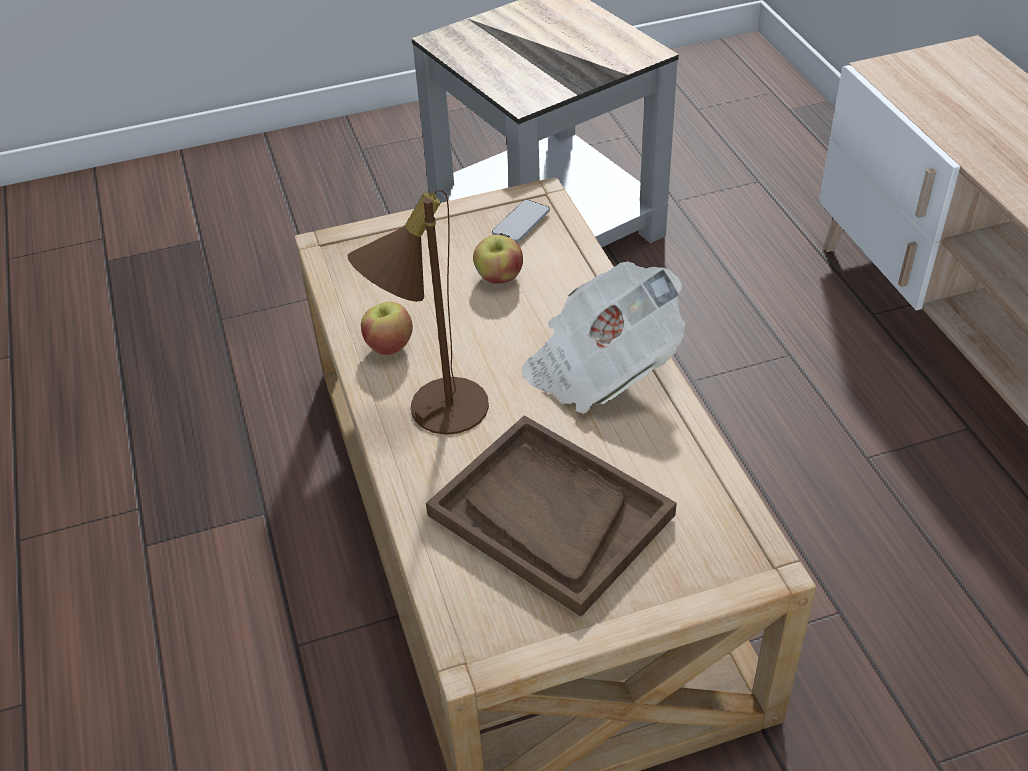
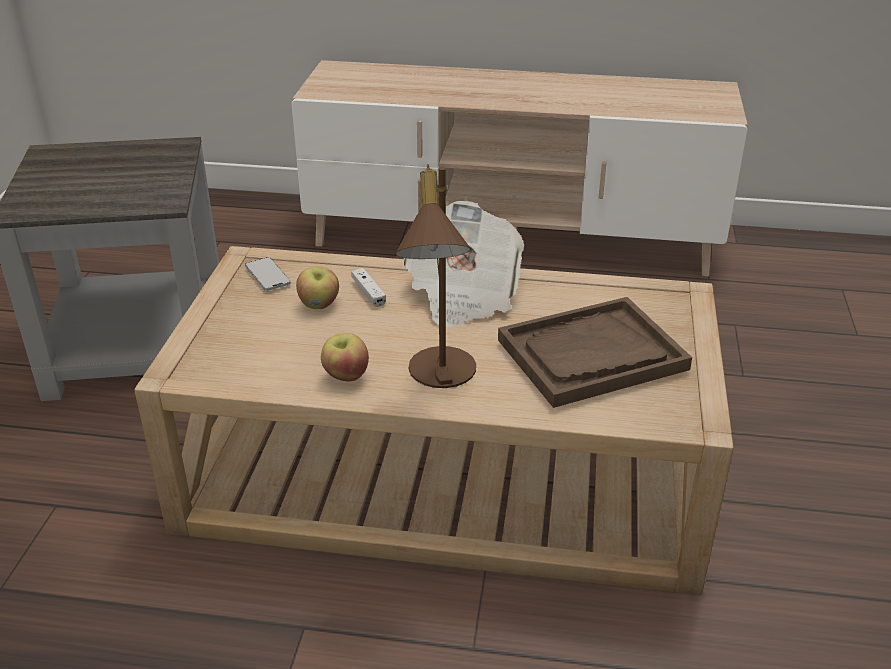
camera: 65 degrees left, 10 degrees down
(546, 300) = (368, 293): none -> white game controller

